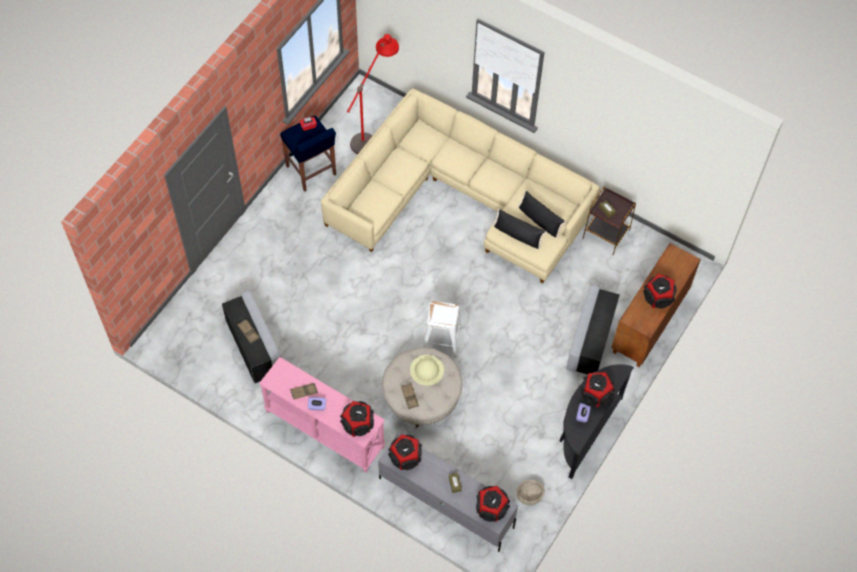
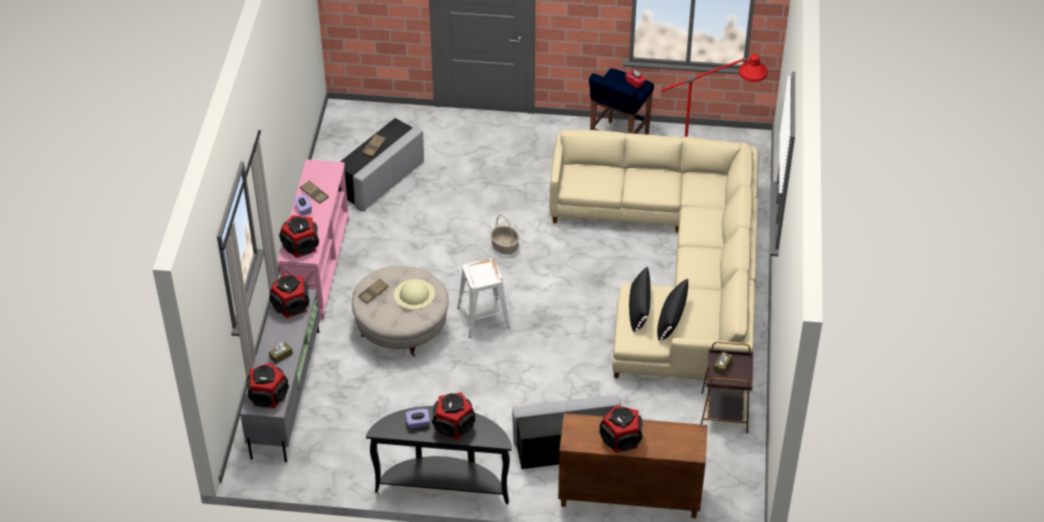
camera: 65 degrees right, 15 degrees down
(529, 496) = (332, 462): basket -> basket (504, 246)

